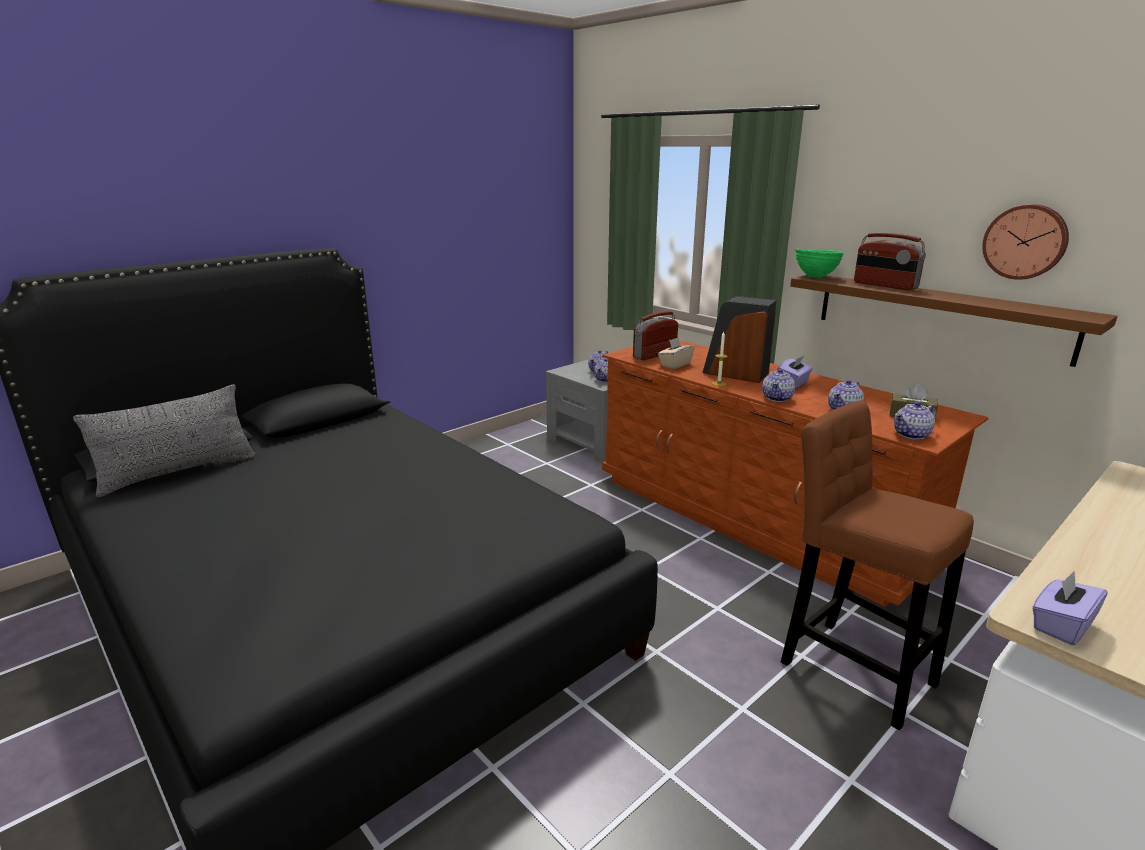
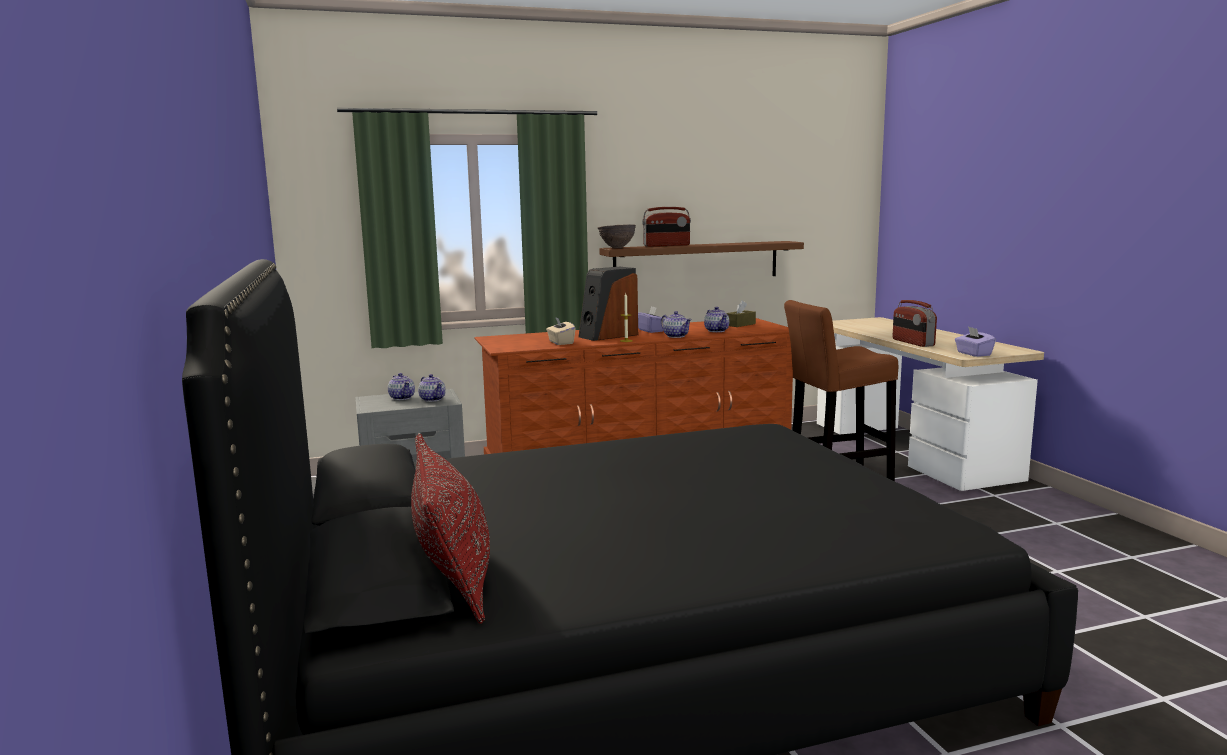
camera: 65 degrees left, 10 degrees down
(178, 472) = (453, 573): grey pillow -> red pillow
(654, 354) = (522, 343): radio -> radio (912, 342)
(815, 277) = (617, 248): green bowl -> brown bowl
(912, 434) = (770, 328): teapot -> none
(1025, 241) = (736, 204): wall clock -> none

